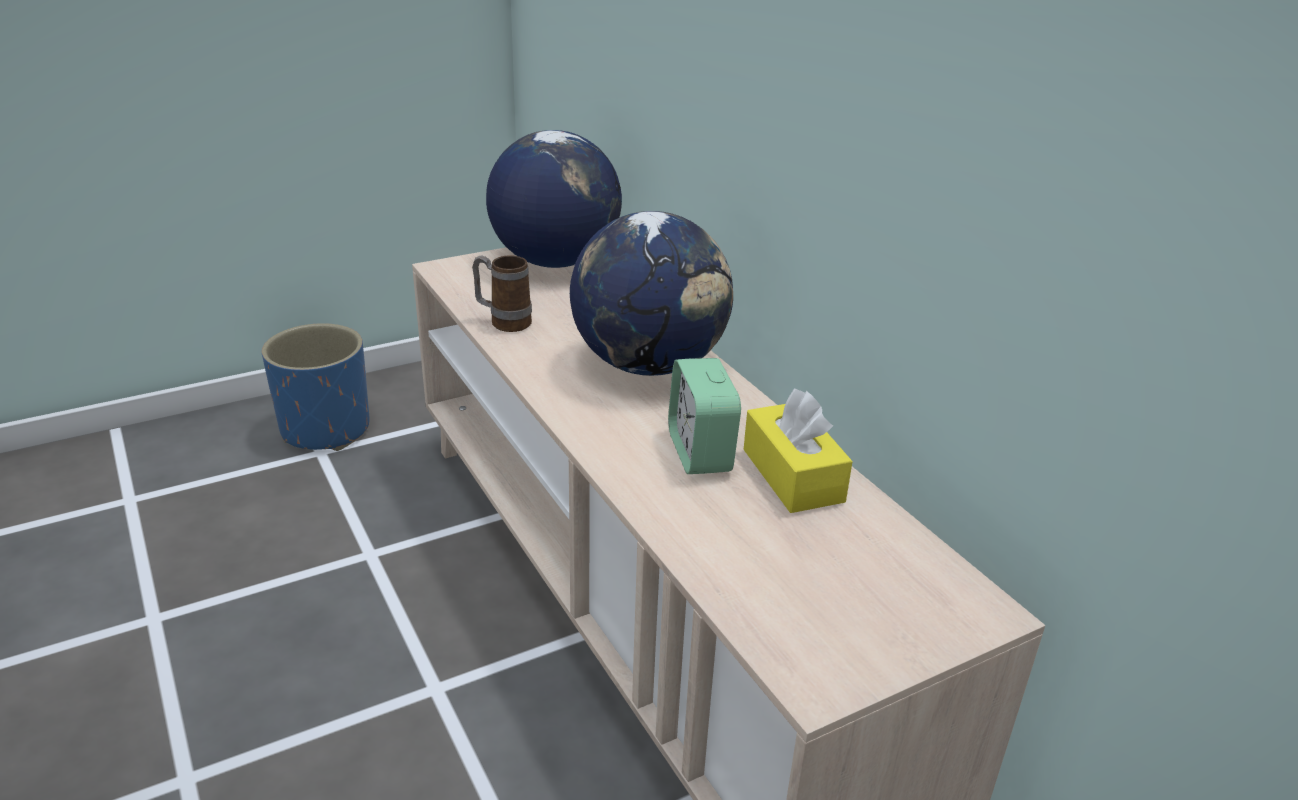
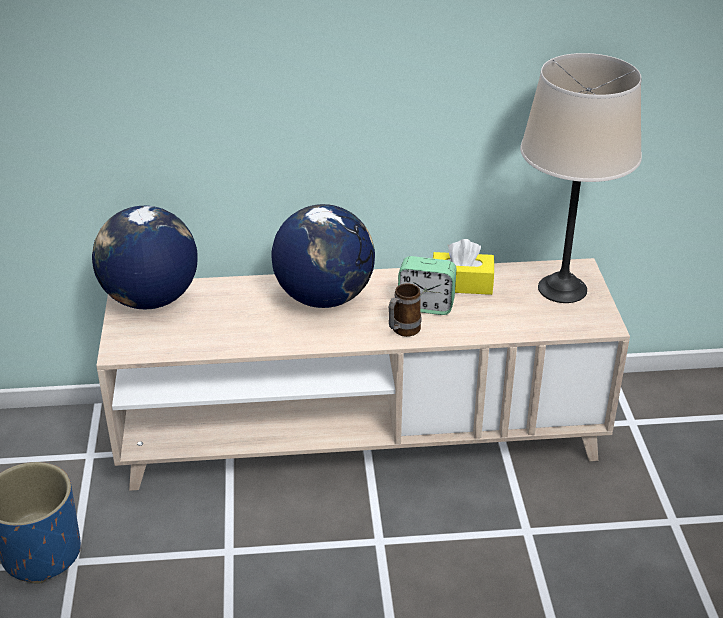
camera: 65 degrees left, 5 degrees up
(503, 322) = (227, 340): mug -> mug (402, 331)
(887, 598) = (562, 289): none -> beige table lamp

